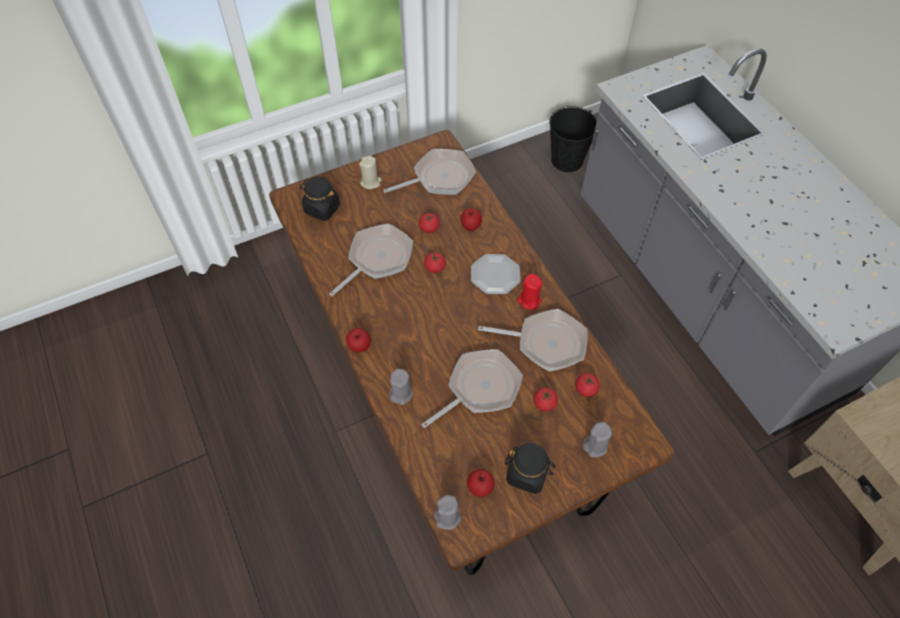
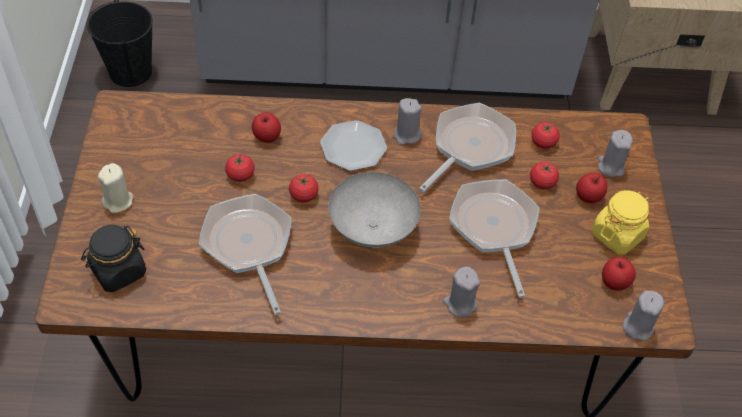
camera: 65 degrees left, 5 degrees down
(359, 346) = (368, 318): apple -> apple (588, 196)
(433, 318) = (374, 228): none -> grey bowl
(439, 178) = (170, 132): frying pan -> none
(527, 474) = (617, 235): black jar -> yellow jar
(529, 300) = (406, 135): red candle -> grey candle

